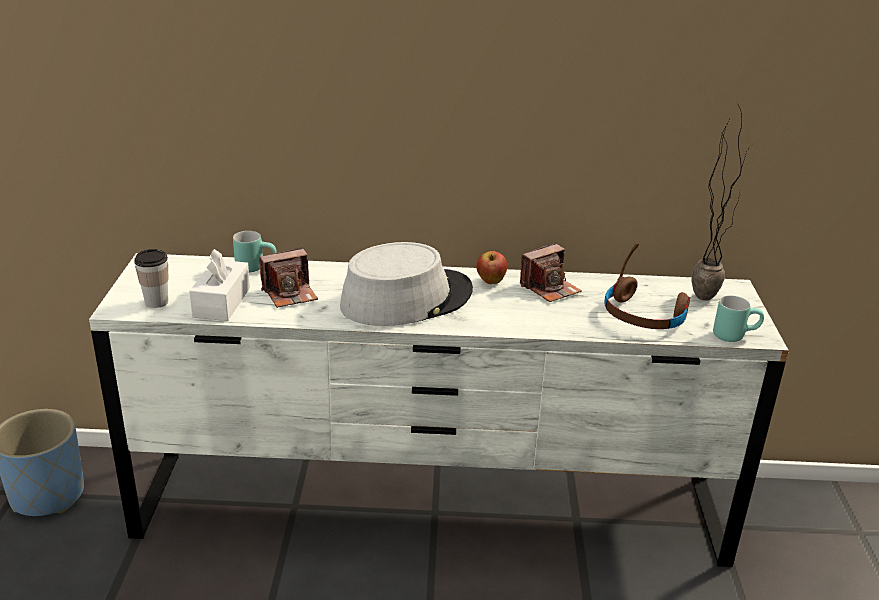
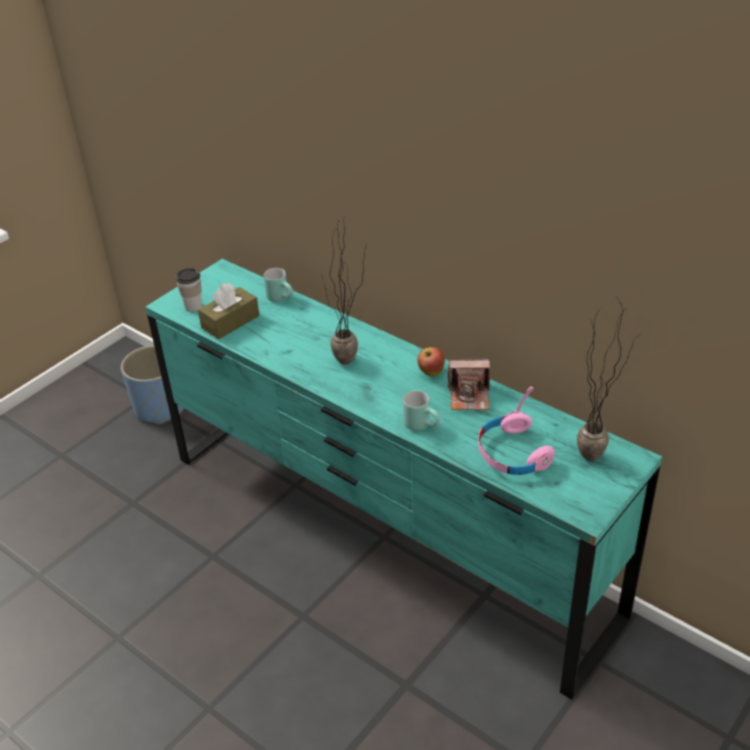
camera: 40 degrees right, 10 degrees up
(222, 302) = (230, 322): white tissue box -> brown tissue box
(290, 294) = (279, 330): camera -> none
(406, 299) = (351, 365): grey hat -> potted plant
(431, 509) = (384, 533): white dresser -> turquoise dresser
(644, 316) = (512, 453): brown headphones -> pink headphones
(734, 335) = (566, 503): turquoise mug -> turquoise mug (422, 425)

